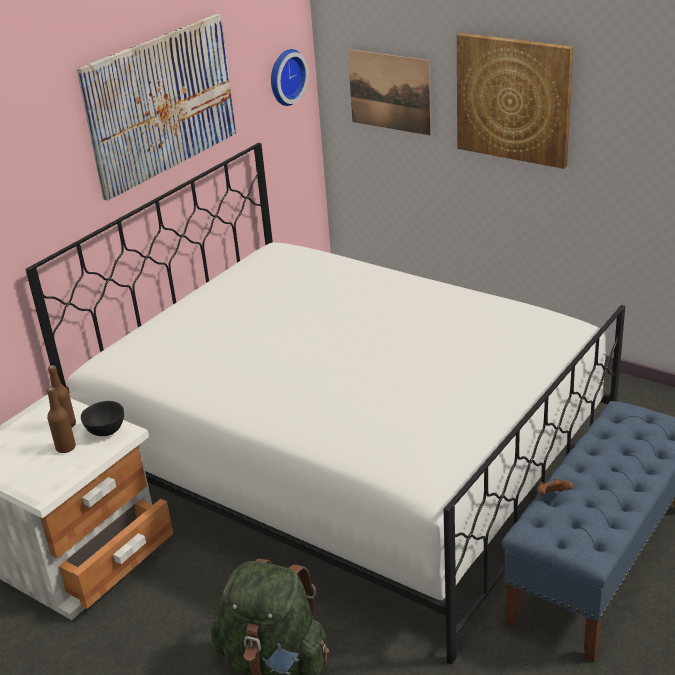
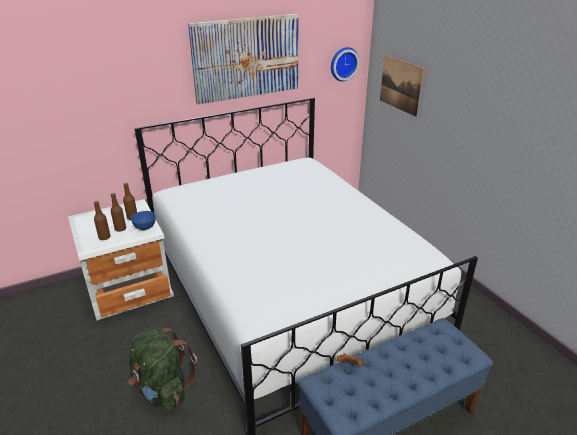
camera: 25 degrees right, 0 degrees up
(53, 469) = (104, 237): none -> brown bottle
(106, 432) = (145, 228): black bowl -> blue bowl
(513, 99) = (465, 102): picture -> none

